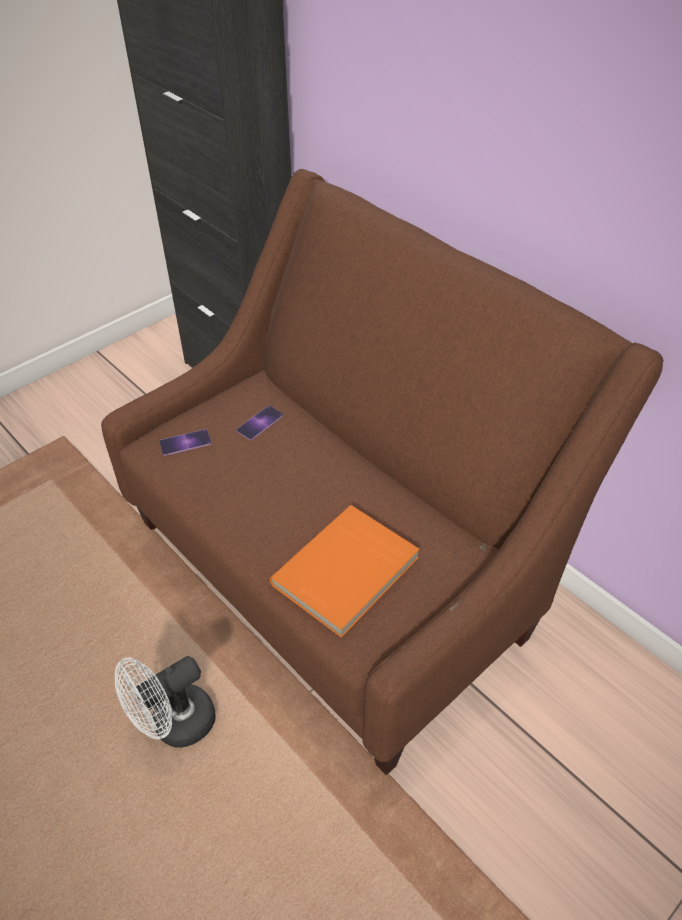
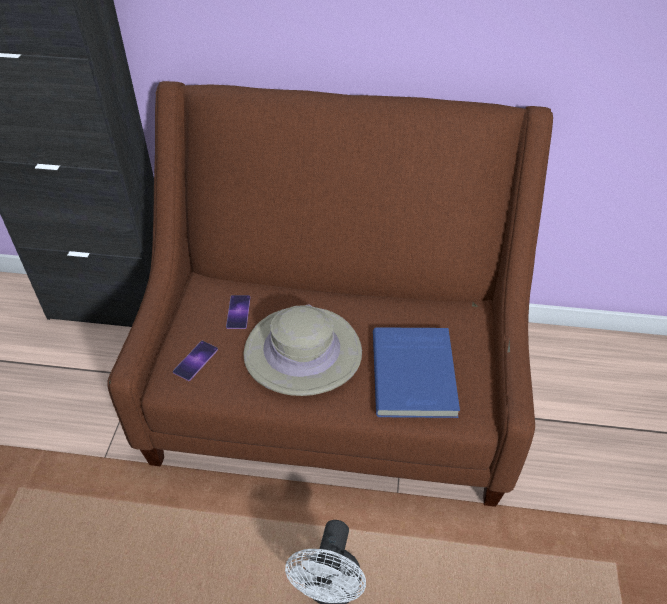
camera: 40 degrees left, 0 degrees up
(272, 489) = (302, 352): none -> beige hat
(348, 572) = (415, 374): orange book -> blue book

